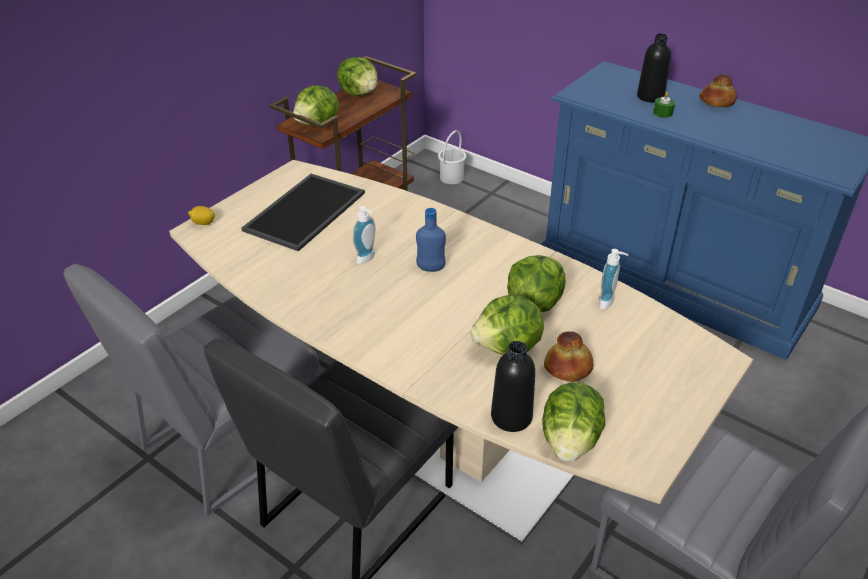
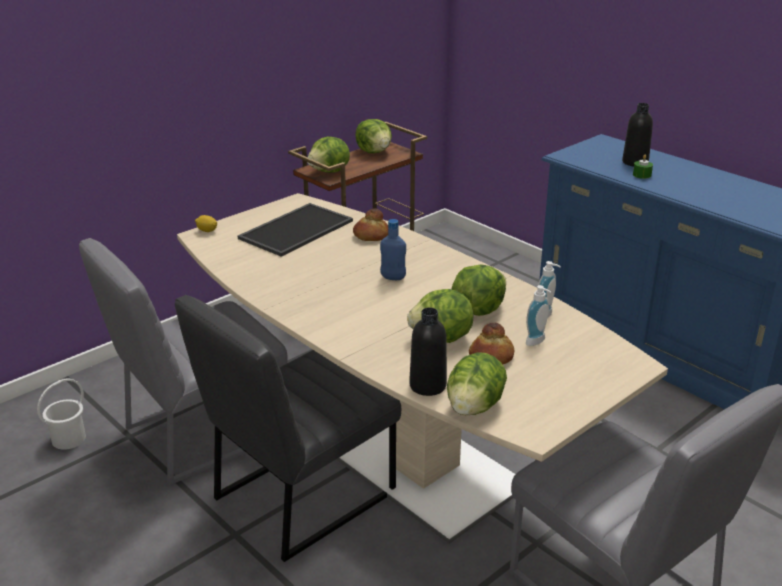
camera: 10 degrees right, 10 degrees down
(368, 259) = (340, 266): soap dispenser -> soap dispenser (537, 342)
(451, 177) = (462, 247): white bucket -> white bucket (68, 439)
(716, 102) = (698, 170): bread -> bread (371, 236)

